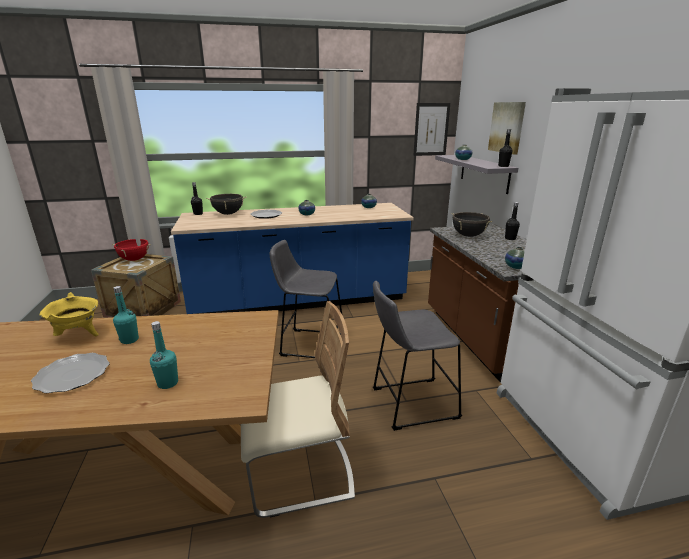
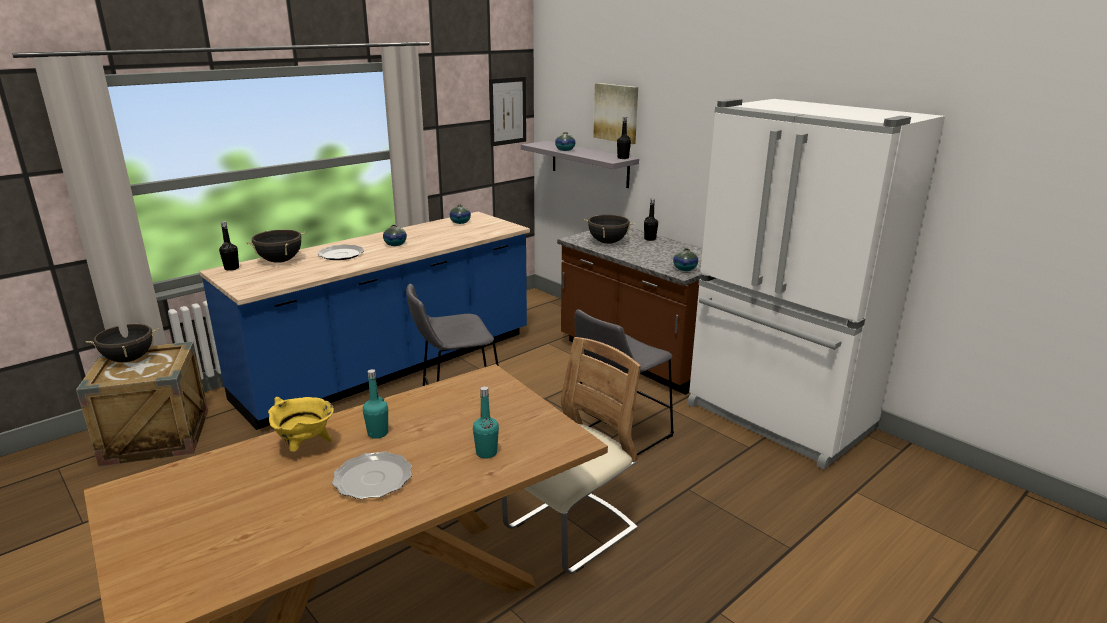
camera: 30 degrees left, 0 degrees up
(134, 259) = (129, 359): red cooking pot -> black cooking pot

